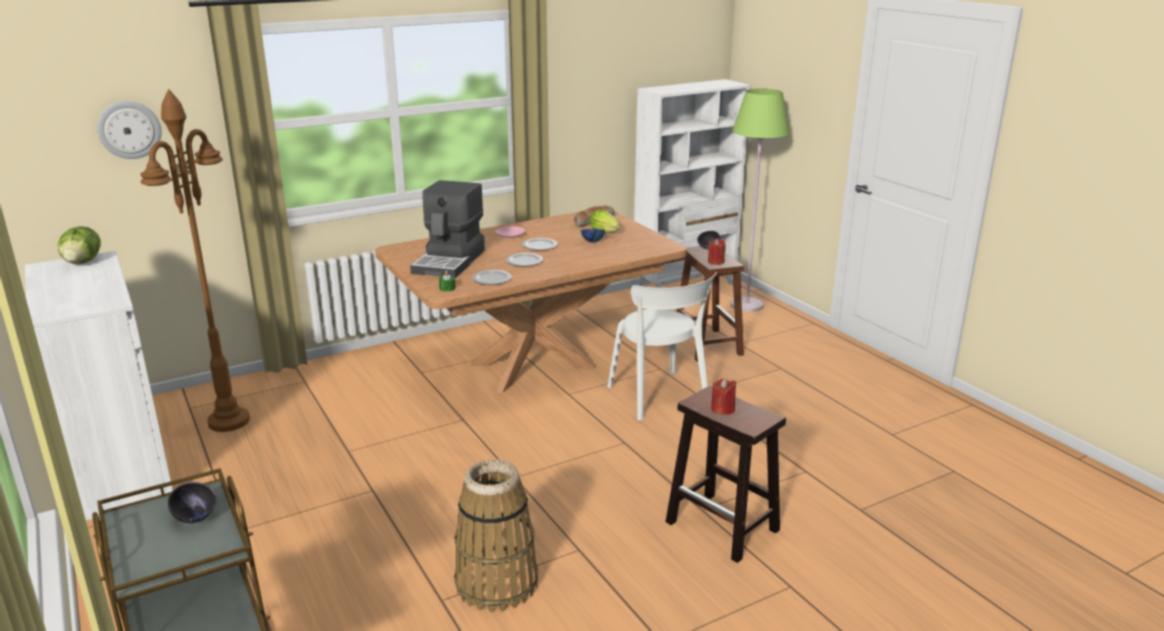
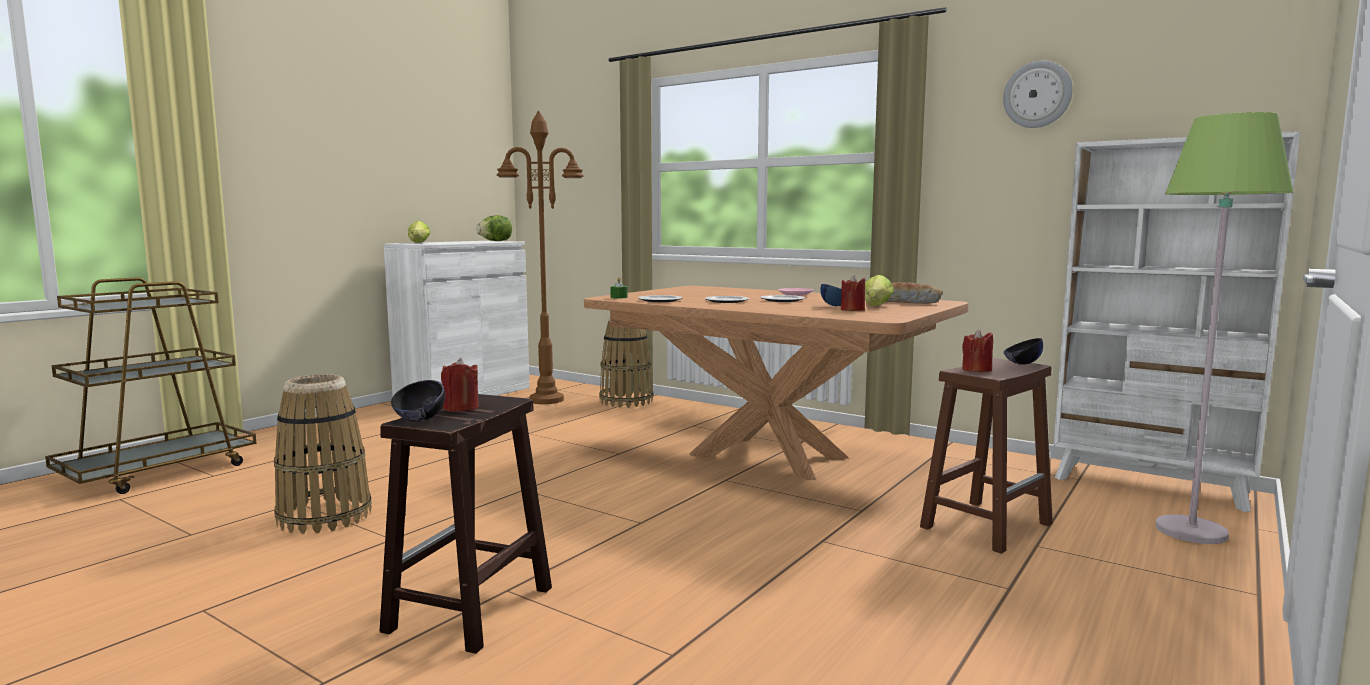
camera: 65 degrees right, 15 degrees down
(65, 304) = (418, 243): none -> lettuce
(129, 130) = (579, 163): wall clock -> wall clock (1037, 94)
(195, 518) = (160, 303): black bowl -> black bowl (419, 420)
(297, 382) = (626, 401): none -> basket
(450, 261) = (688, 293): coffee machine -> none
(619, 243) = (852, 310): none -> red candle
(659, 398) = (779, 522): white chair -> none

